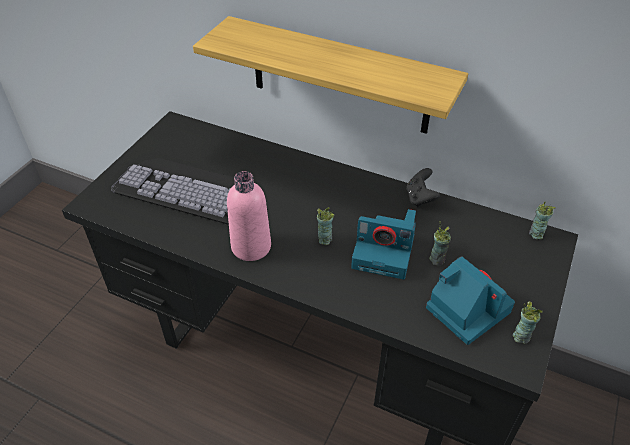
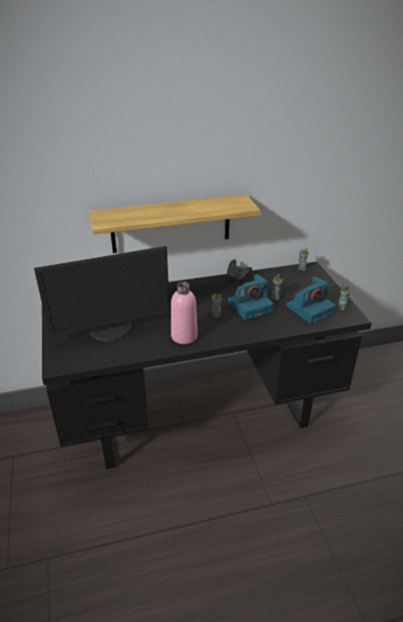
camera: 40 degrees left, 10 degrees down
(188, 189) = (111, 329): keyboard -> monitor
(466, 308) = (310, 309): camera -> camera turned 135 degrees clockwise

